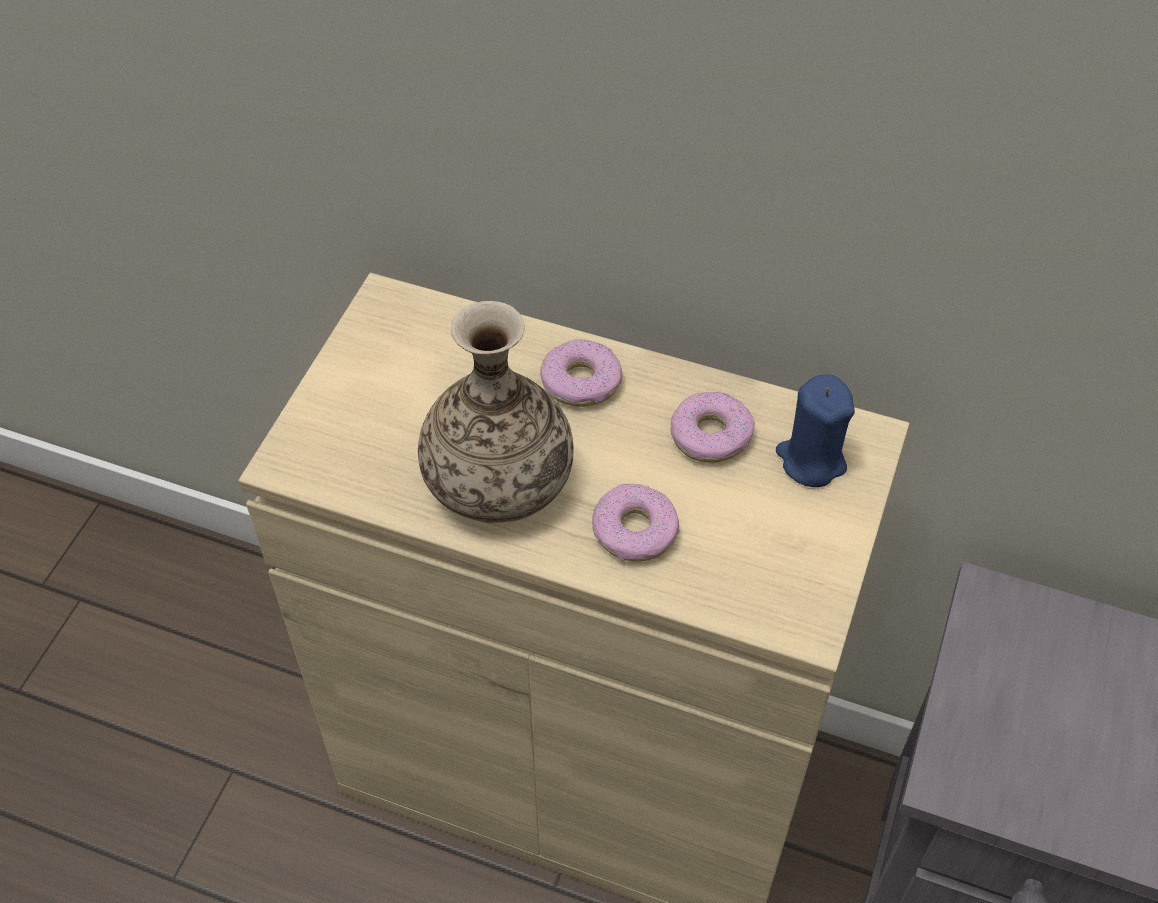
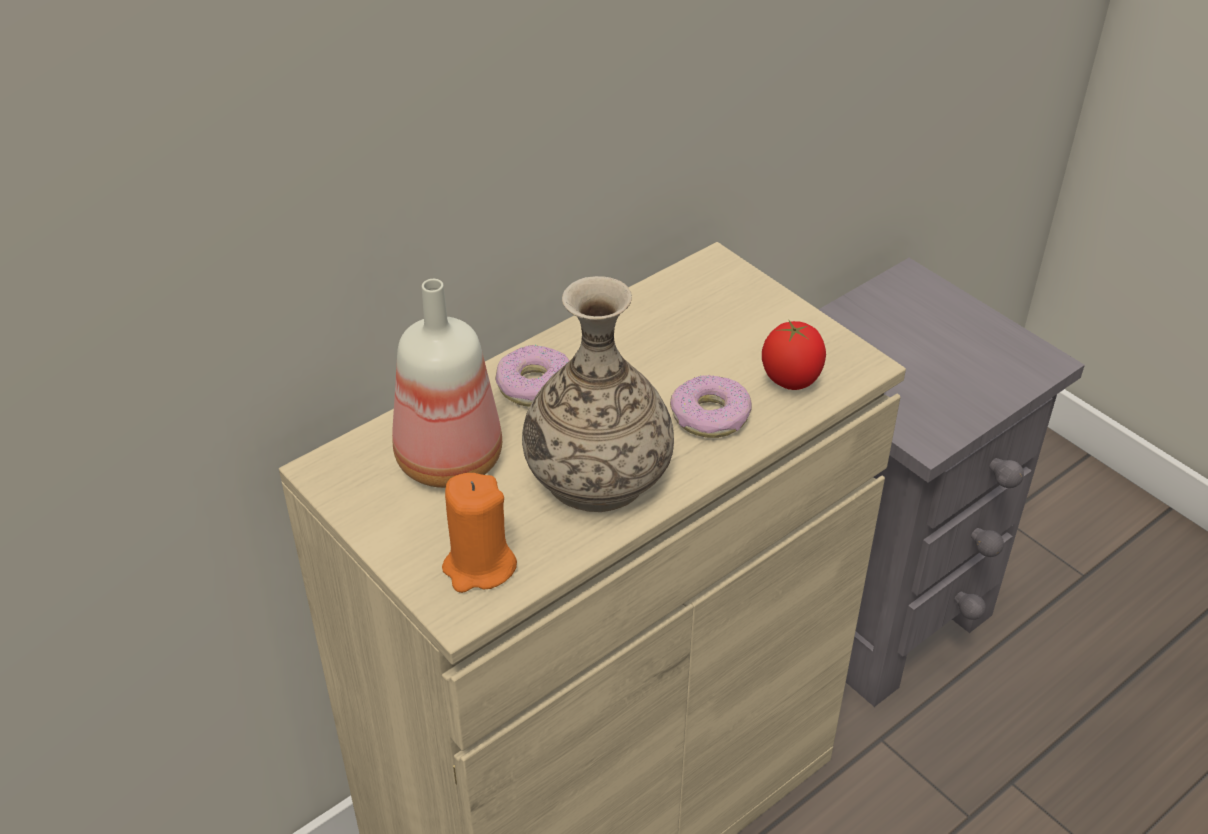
camera: 60 degrees left, 10 degrees down
(338, 452) = (479, 566): none -> orange candle
(445, 369) = (446, 460): none -> bottle
(710, 435) = (649, 339): donut -> none
(733, 576) = (790, 382): none -> tomato
(811, 460) = (714, 300): blue candle -> none

